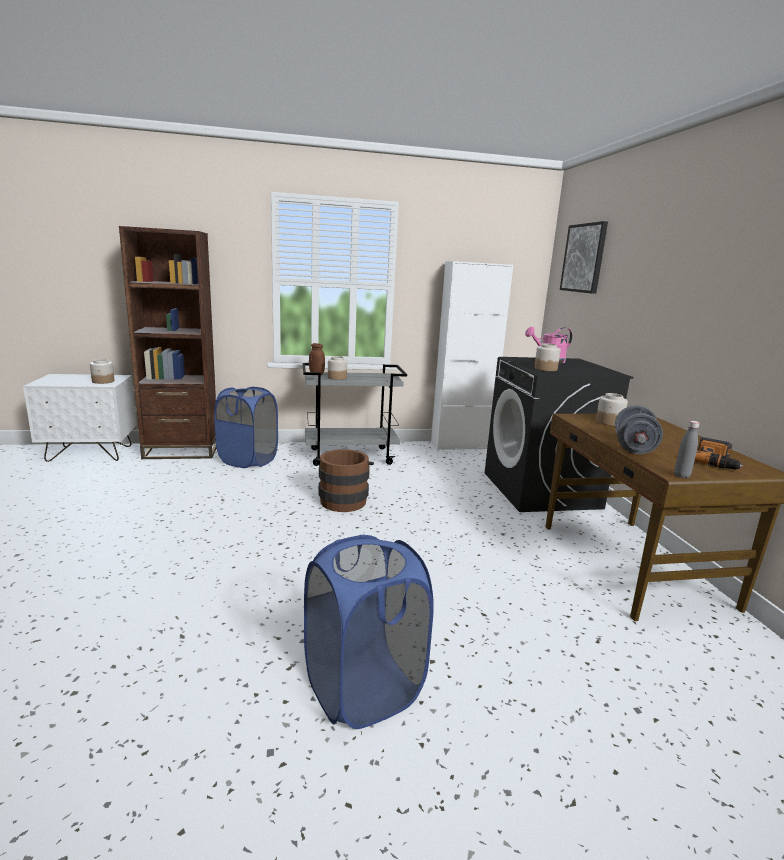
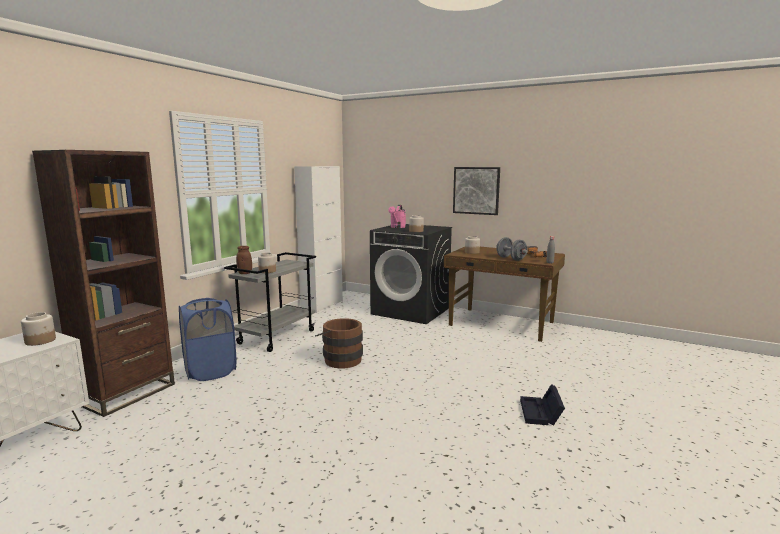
camera: 50 degrees left, 5 degrees down
(363, 689) = (541, 413): blue laundry basket -> black storage box
(584, 258) = (382, 160): picture -> picture (476, 190)

